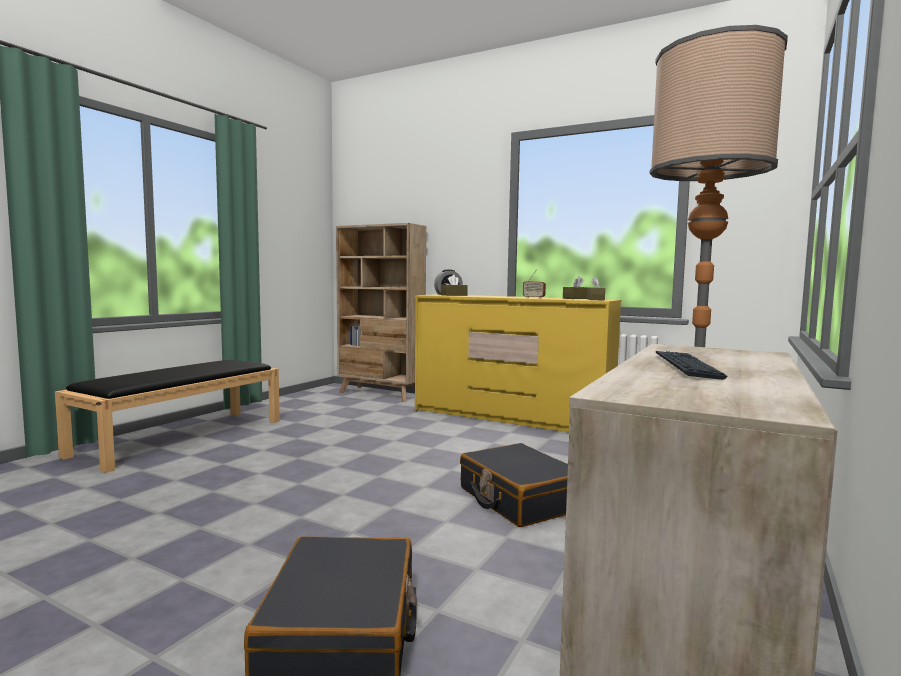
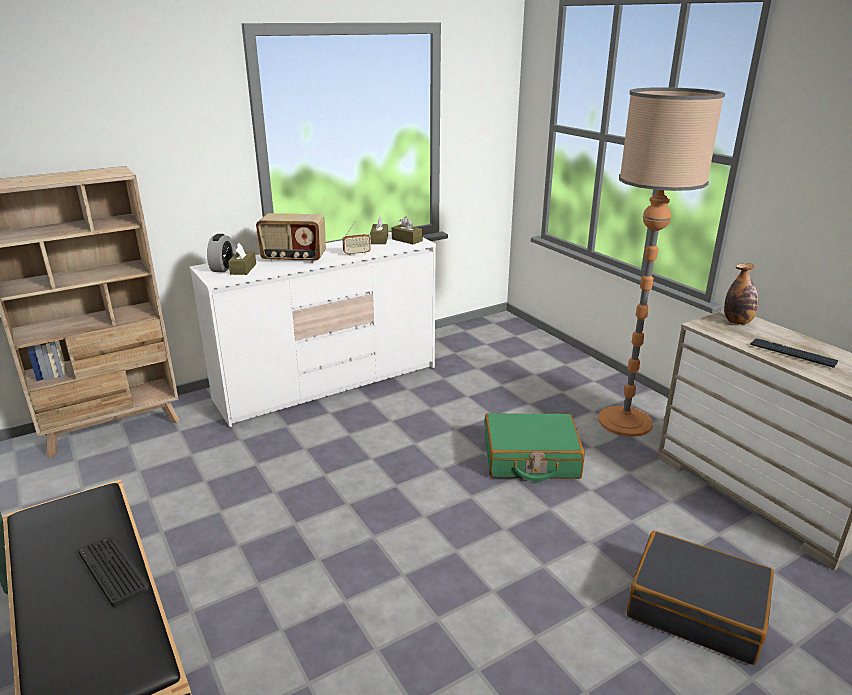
camera: 60 degrees left, 20 degrees up
(188, 372) = (113, 570): none -> keyboard
(493, 296) = (293, 258): none -> radio
(510, 418) = (328, 383): yellow dresser -> white dresser
(519, 499) = (530, 459): black suitcase -> green suitcase
(733, 353) = (737, 322): none -> bottle

